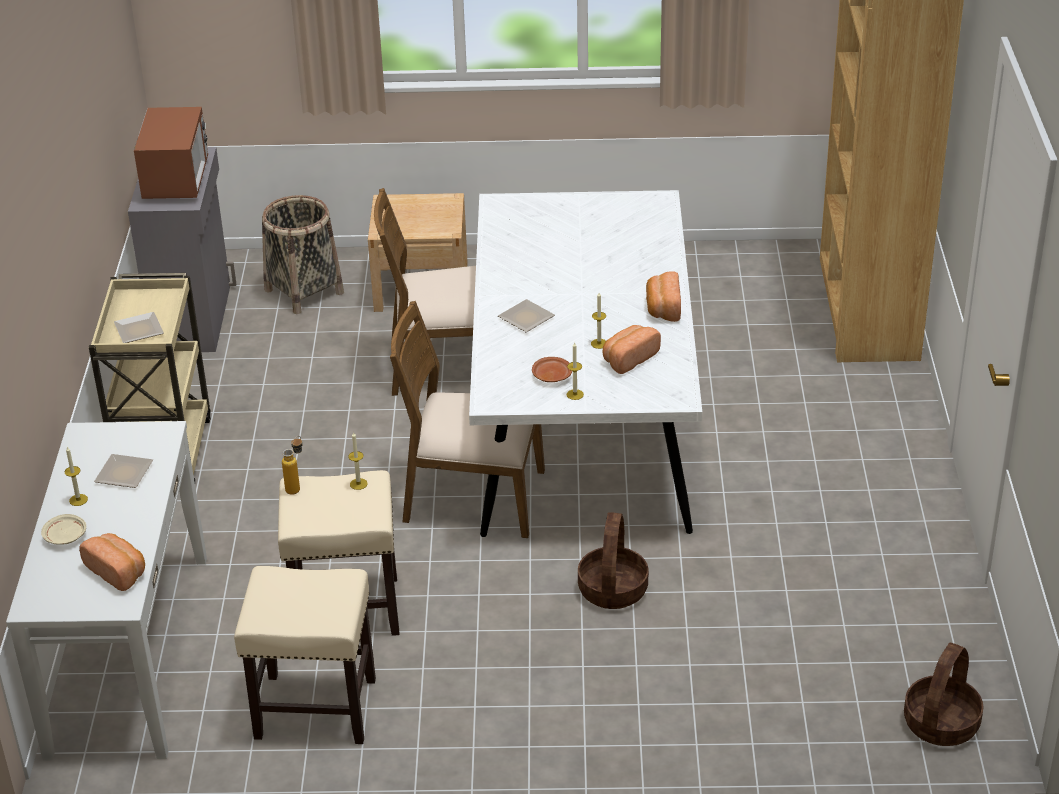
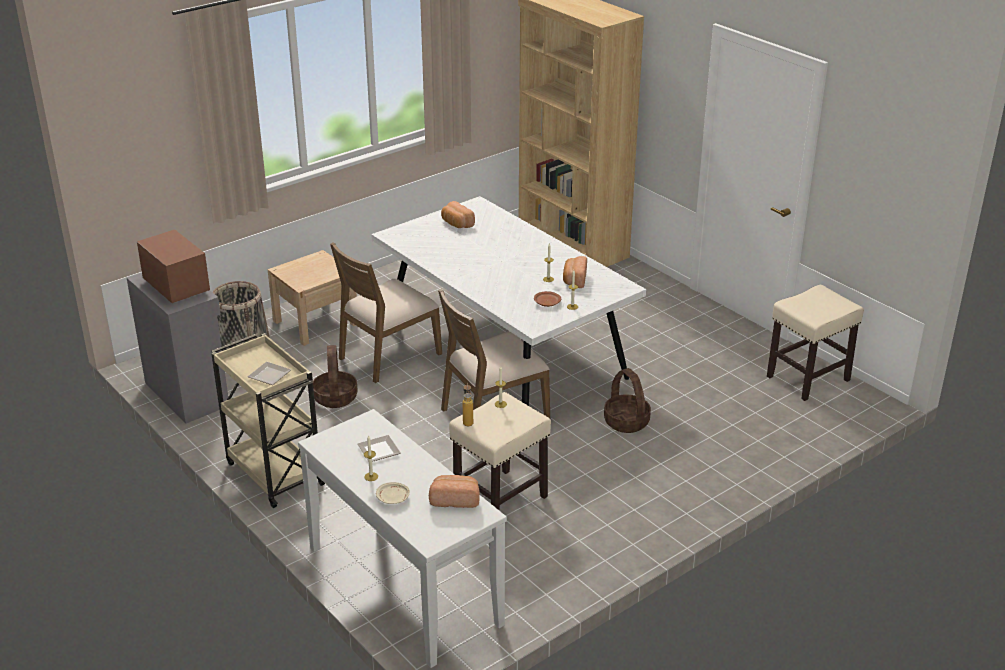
camera: 40 degrees left, 5 degrees down
(314, 709) = (552, 555): beige stool -> beige stool (807, 379)
(524, 318) = (490, 283): plate -> none
(662, 308) = (556, 251): bread -> bread (456, 224)
(941, 723) = (848, 407): basket -> basket (335, 397)

